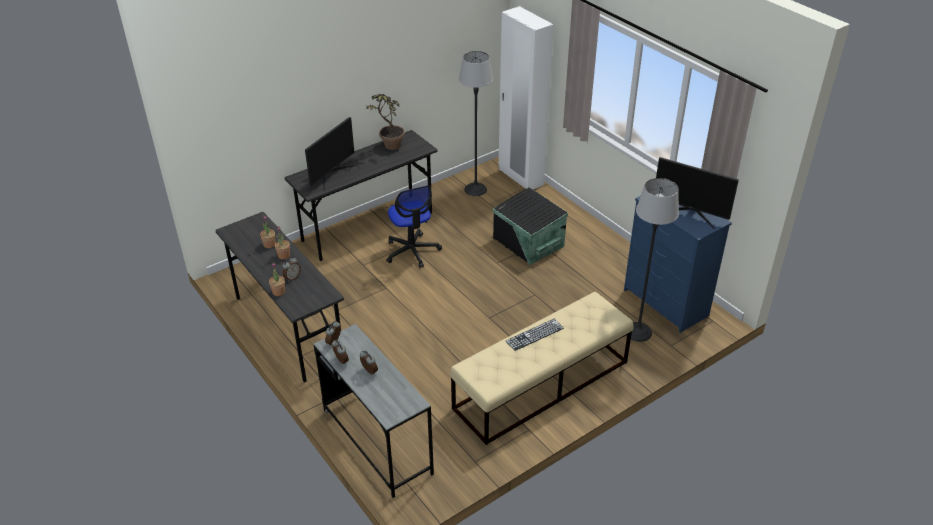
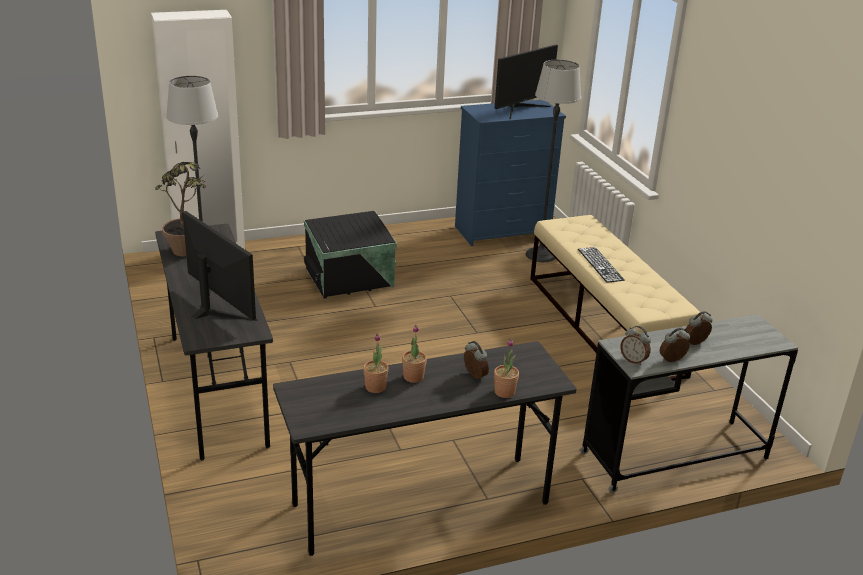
camera: 75 degrees left, 10 degrees down
(412, 251) = (306, 361): office chair -> none

